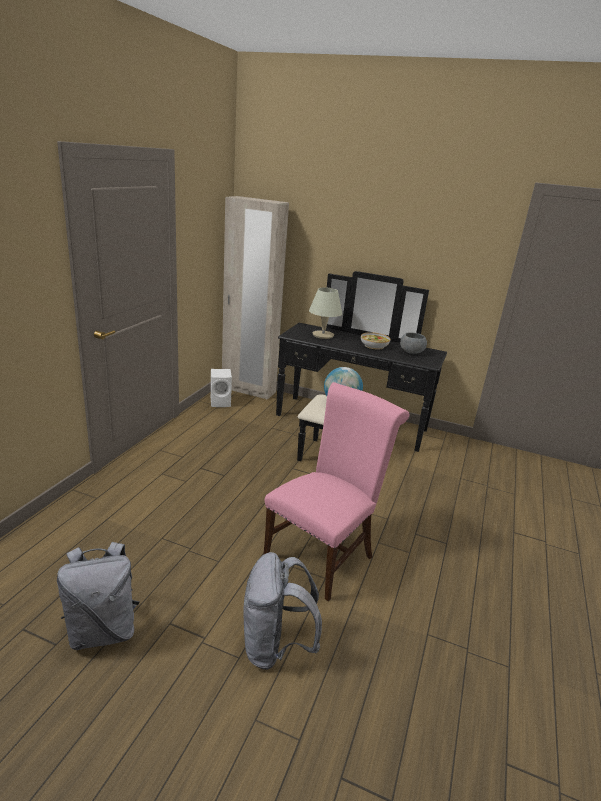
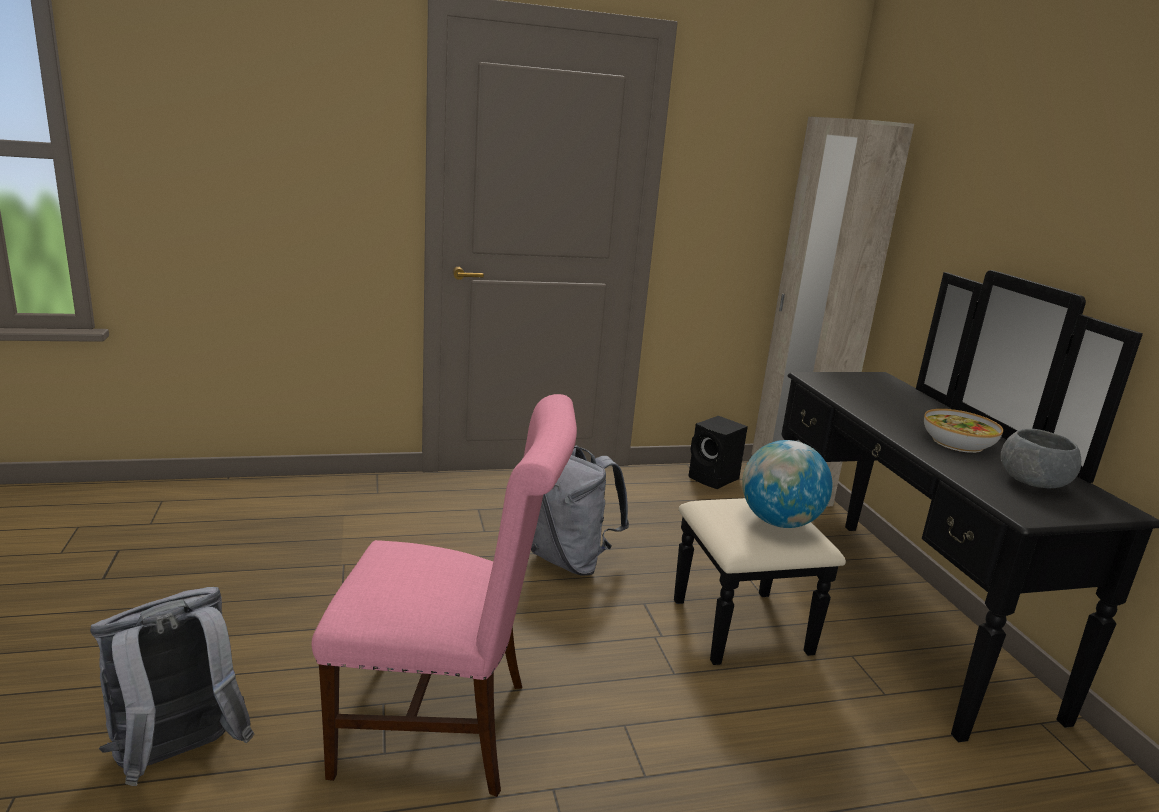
camera: 55 degrees right, 5 degrees down
(103, 630) = (140, 598): grey backpack -> grey backpack (571, 560)
(221, 402) = (714, 479): white speaker -> black speaker
(323, 335) = (882, 397): beige table lamp -> none

